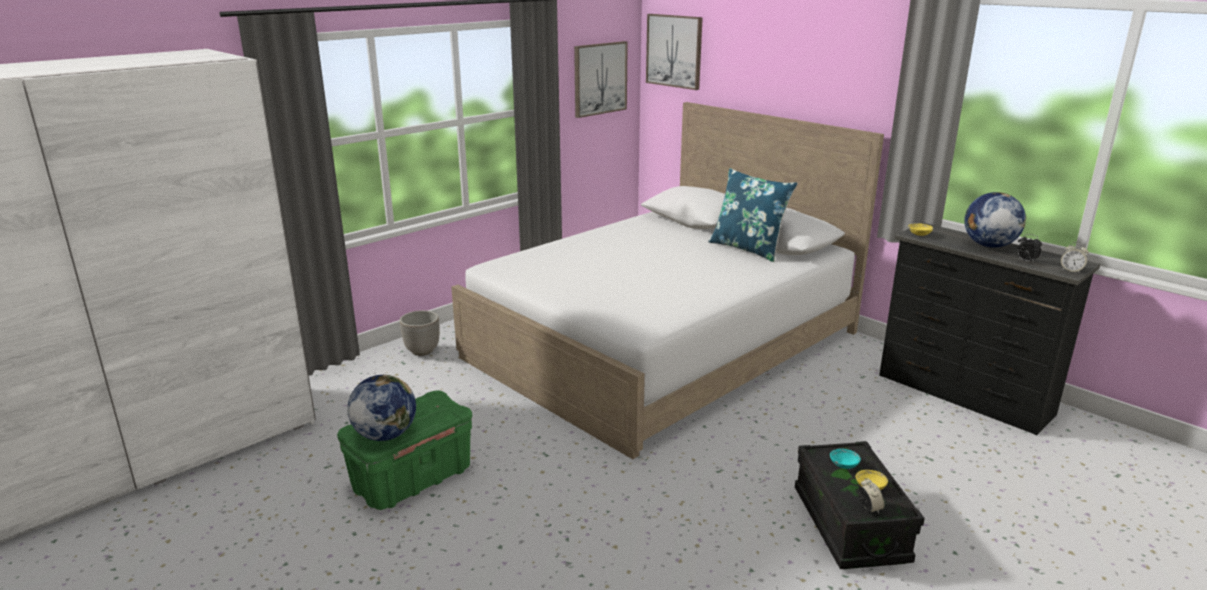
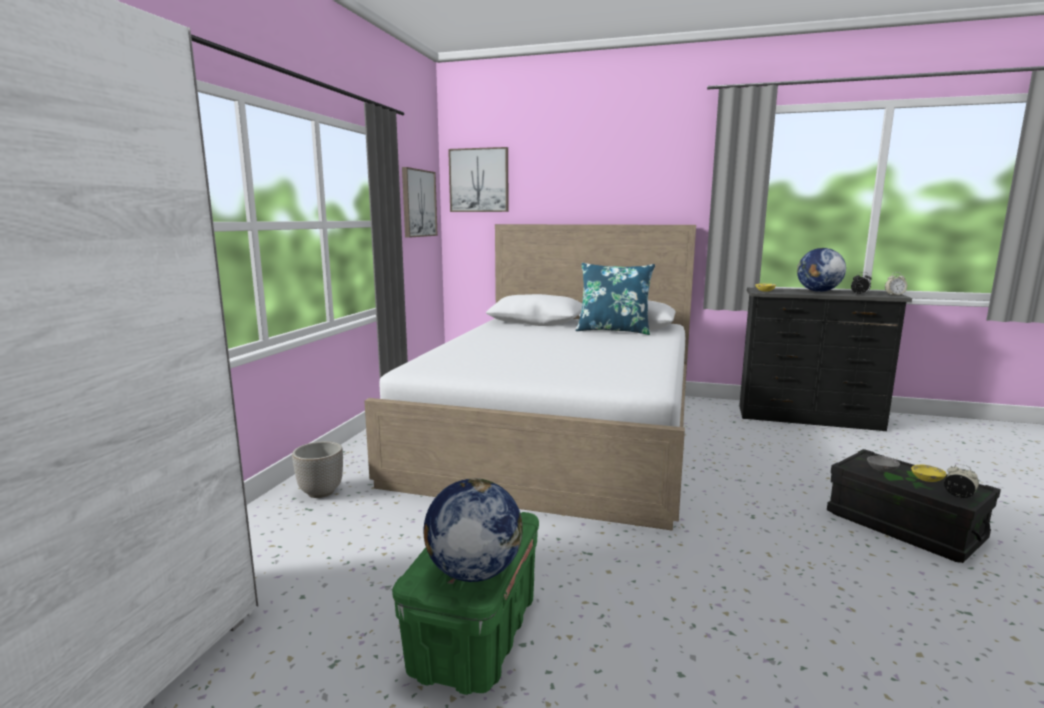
camera: 30 degrees left, 10 degrees down
(844, 465) = (882, 470): turquoise bowl -> grey bowl

